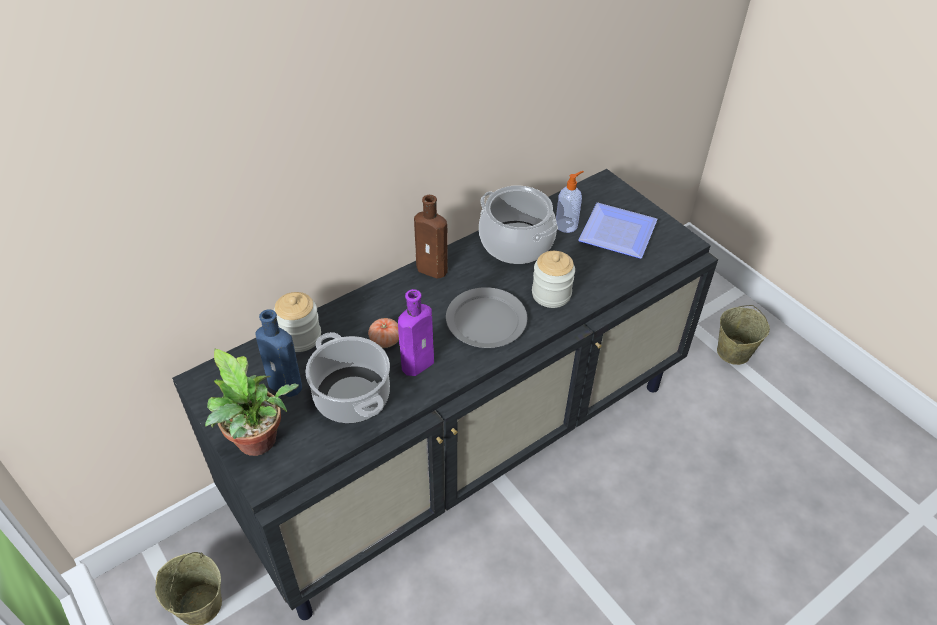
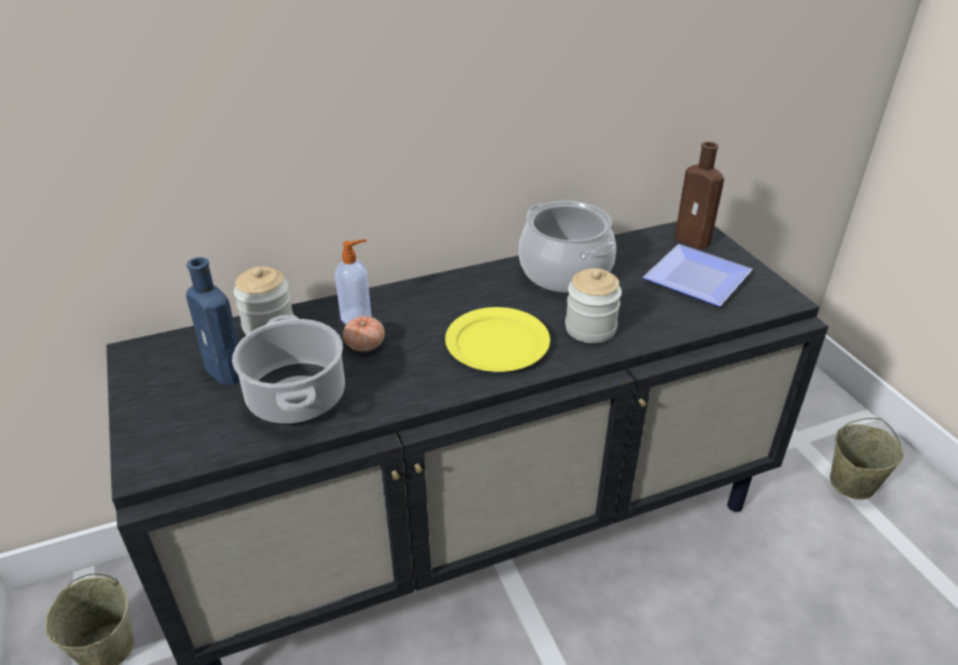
camera: 15 degrees right, 10 degrees down
(259, 444) = (161, 428): potted plant -> none
(420, 362) = (396, 374): purple bottle -> none
(434, 270) = (455, 284): brown bottle -> brown bottle (694, 241)
(487, 320) = (498, 343): grey plate -> yellow plate
(567, 225) = (634, 262): soap dispenser -> soap dispenser (357, 316)

